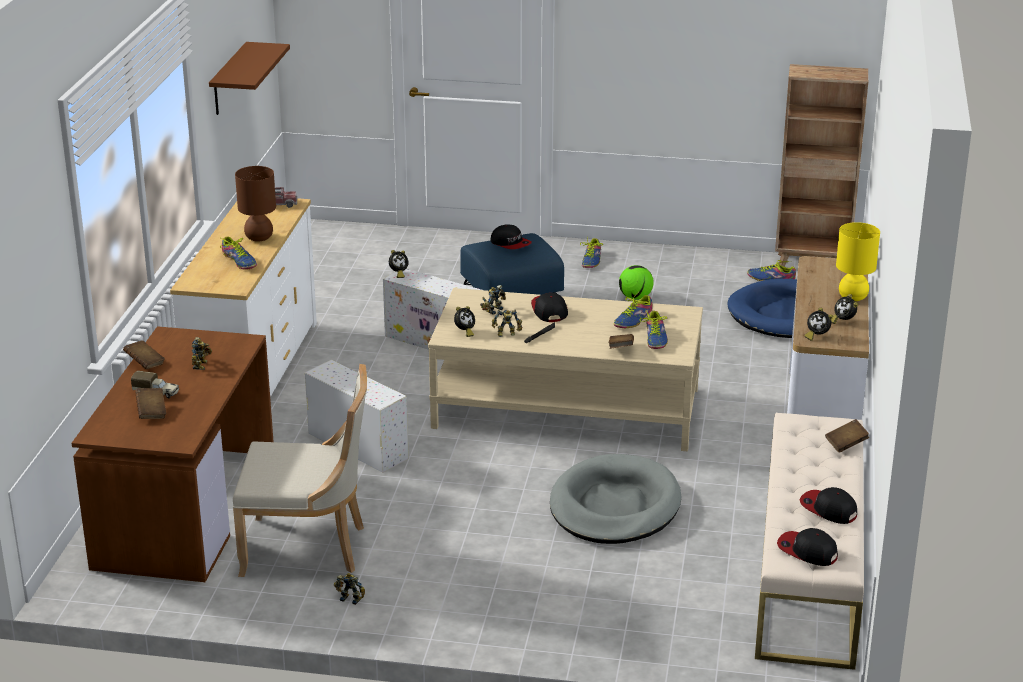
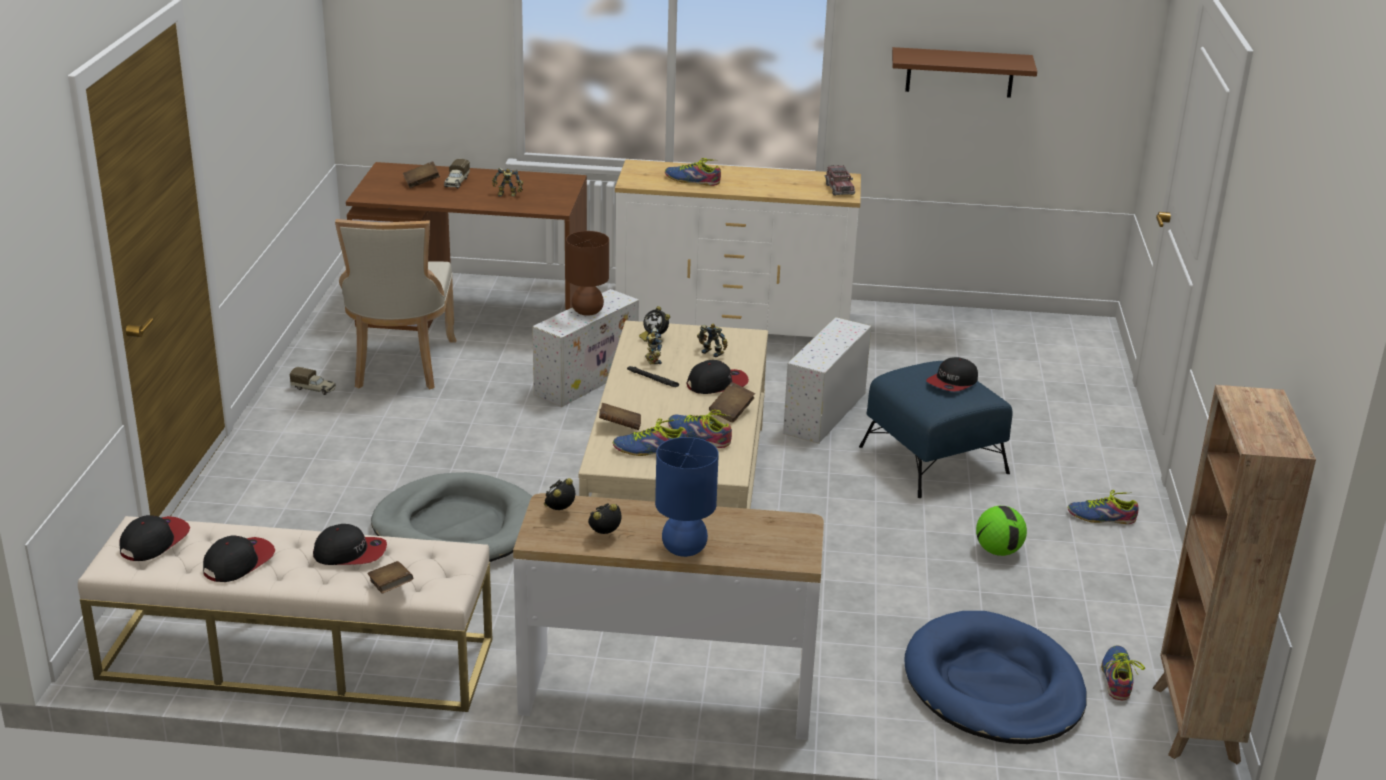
camera: 85 degrees right, 0 degrees up
(145, 363) = (512, 175): brown book -> brown book (731, 412)
(239, 261) = (692, 180): shoe -> shoe turned 60 degrees clockwise
(259, 238) = (750, 185): brown table lamp -> brown table lamp (588, 311)
(351, 598) = (314, 389): toy robot -> toy truck
(398, 274) = (850, 324): alarm clock -> none
(805, 462) = (350, 553): none -> cap
(852, 297) = (685, 549): yellow table lamp -> blue table lamp

